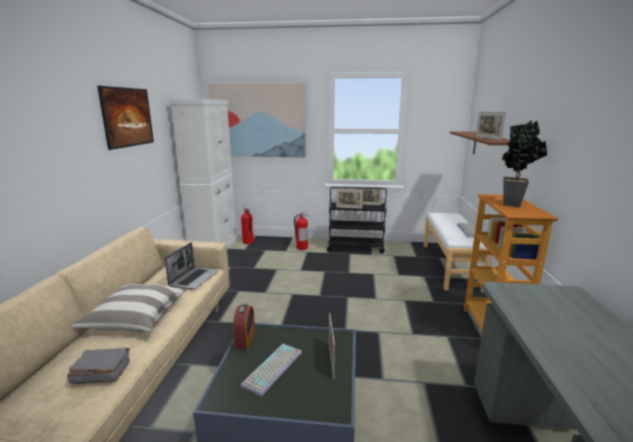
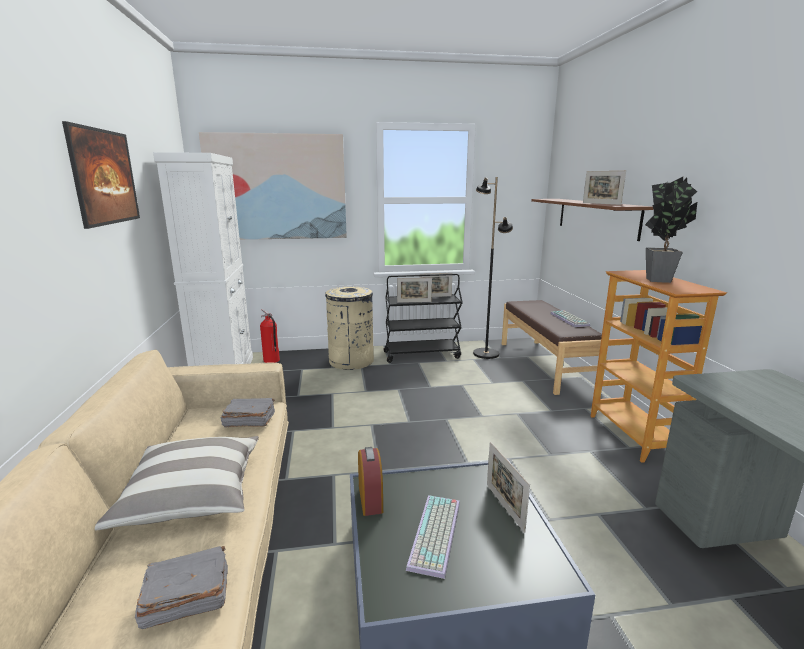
camera: 15 degrees left, 0 degrees up
(194, 279) = (249, 420): laptop -> grey book
(301, 248) = (351, 361): fire extinguisher -> beige trash can
(406, 252) = (485, 354): none -> black floor lamp
(450, 266) = (545, 365): white bench -> brown bench

